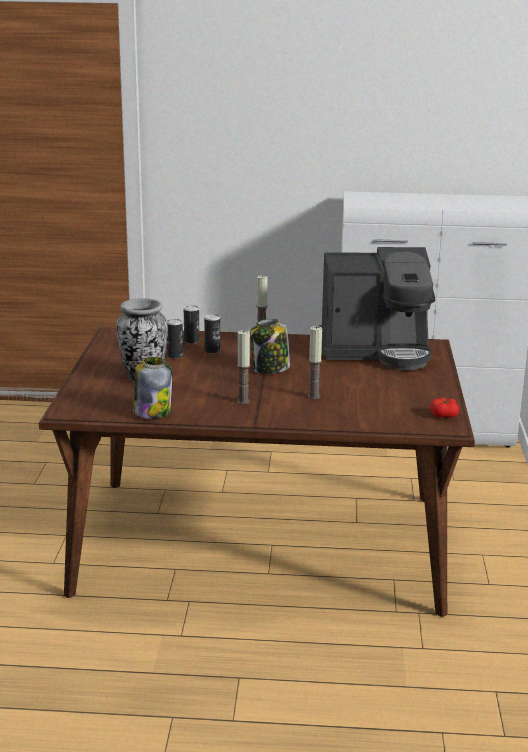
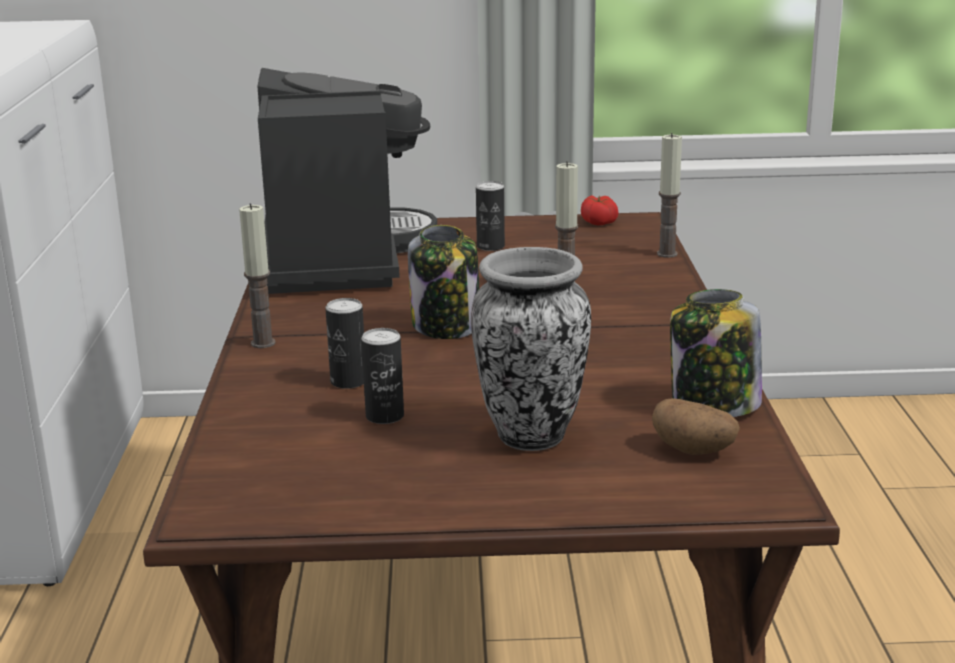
camera: 95 degrees left, 0 degrees up
(113, 403) = (694, 450): none -> potato
(191, 341) = (283, 407): can -> can (490, 246)
(243, 401) = (615, 337): candle -> candle (667, 254)

